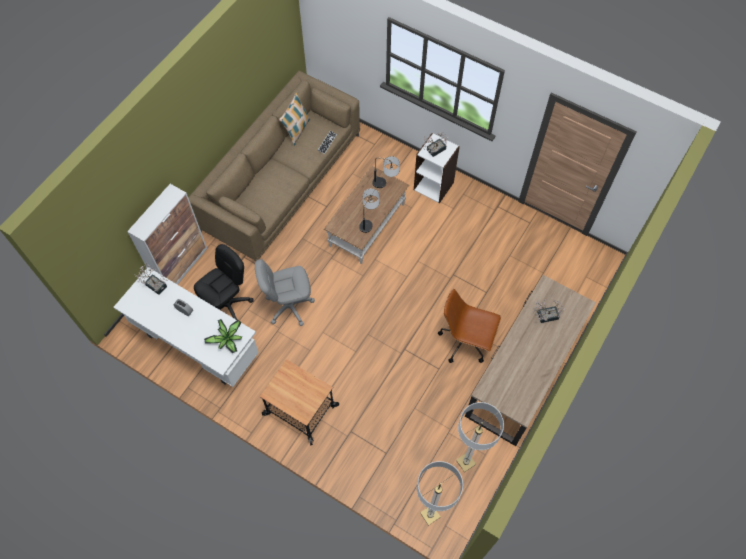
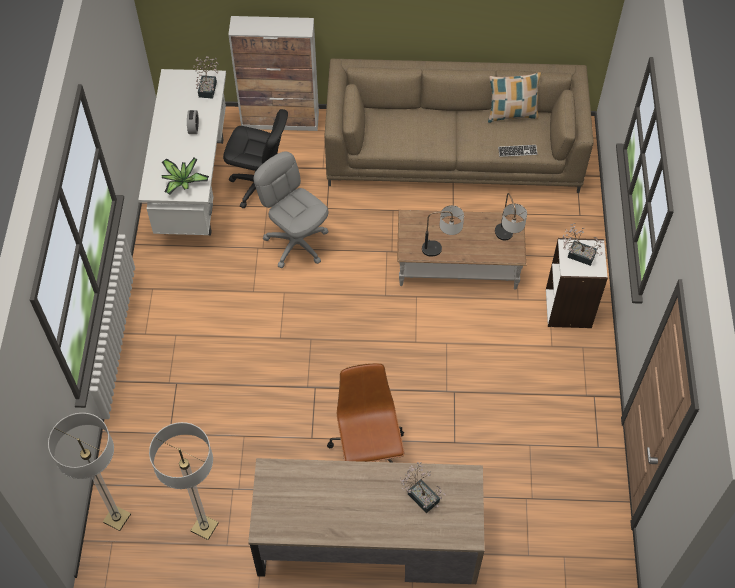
camera: 60 degrees right, 5 degrees down
(300, 410) = (174, 320): cart -> none

